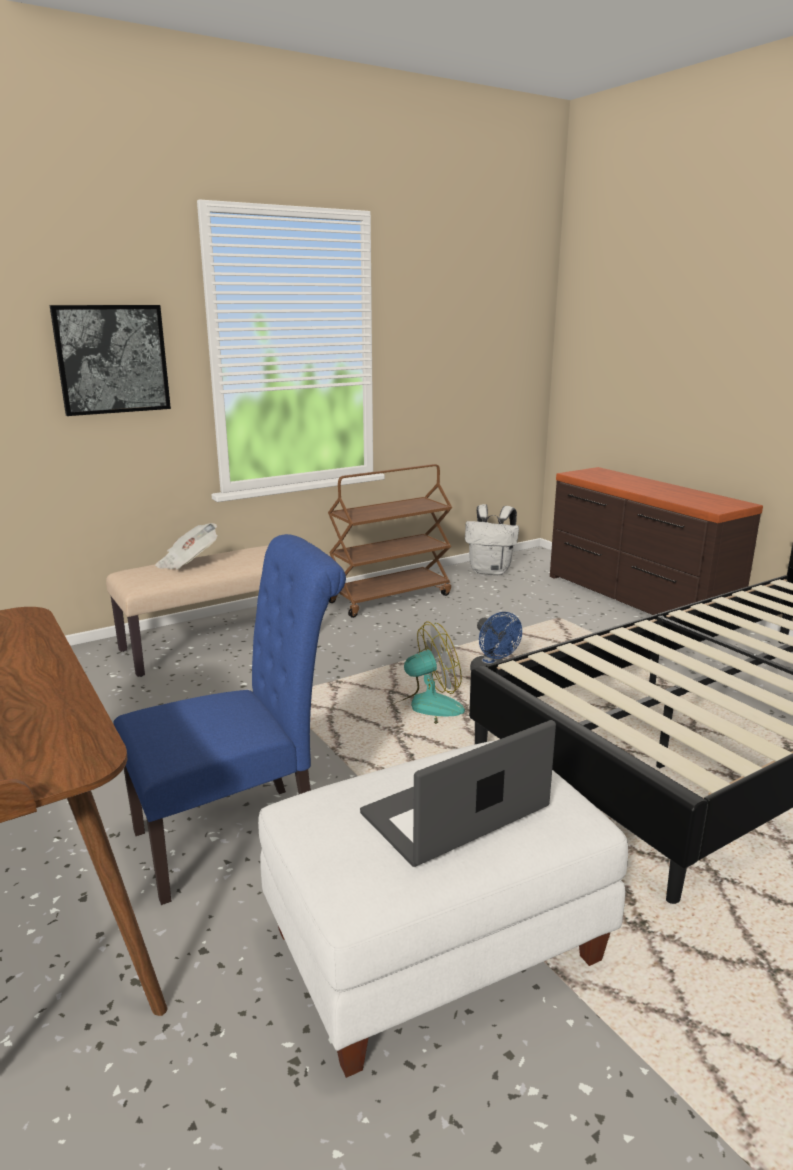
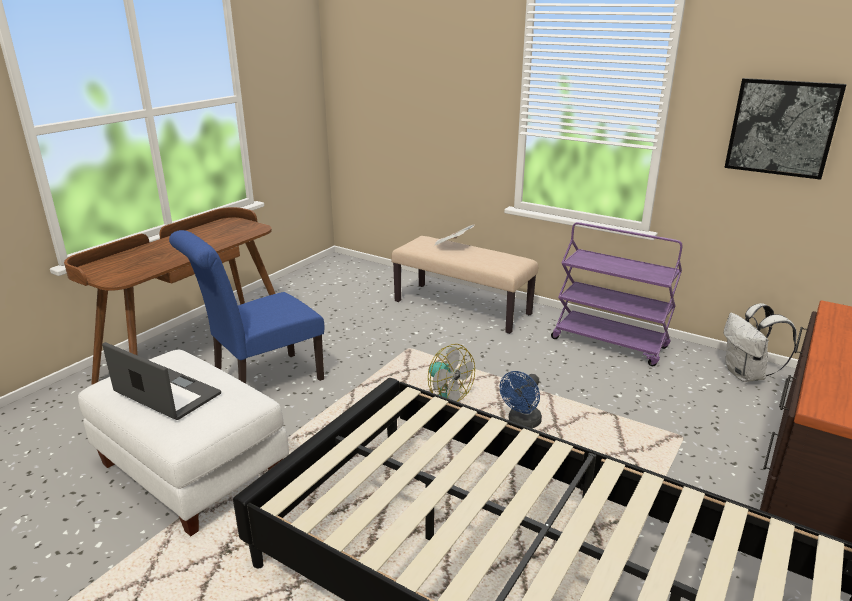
camera: 65 degrees right, 5 degrees up
(112, 359) = (457, 98): picture -> picture (782, 127)
(240, 835) = (261, 383): blue chair -> blue chair turned 105 degrees clockwise
(390, 598) = (610, 343): brown cart -> purple cart

